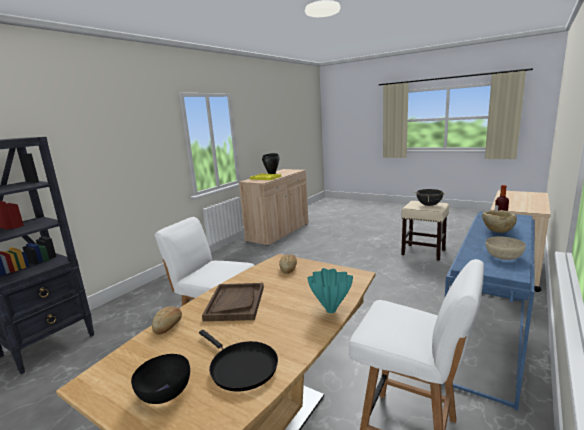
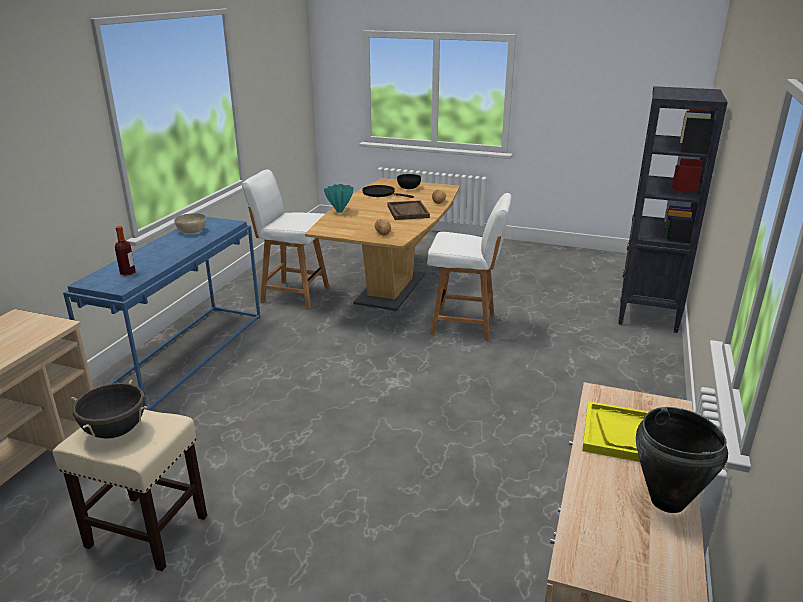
camera: 165 degrees right, 10 degrees up
(497, 231) = (155, 257): beige bowl -> none

